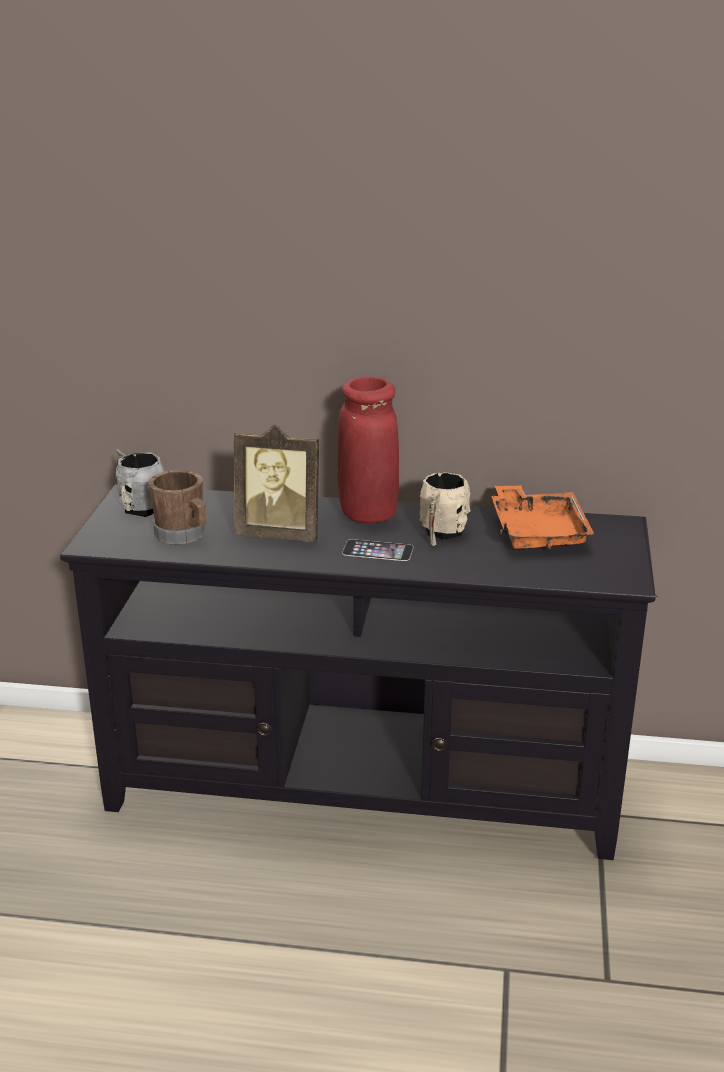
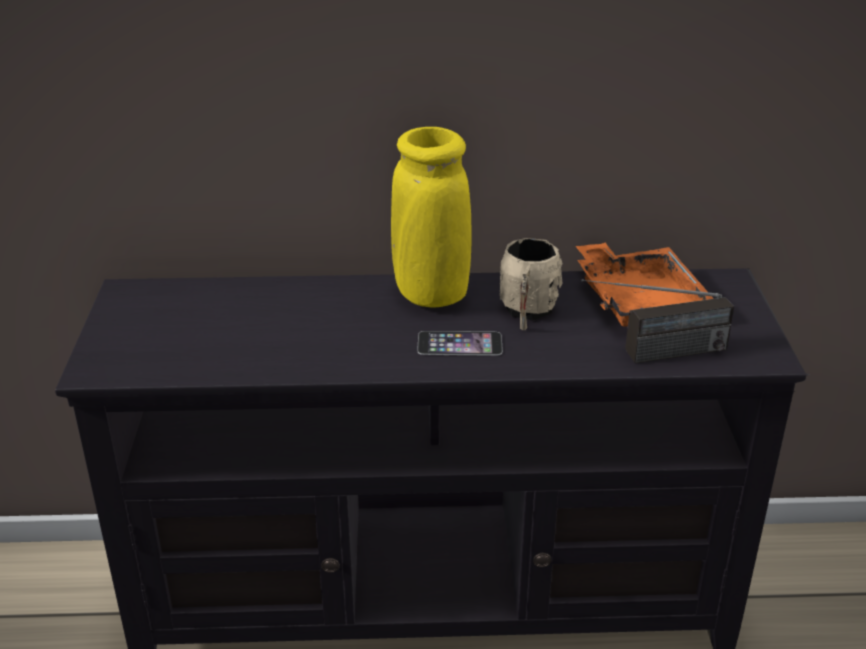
camera: 10 degrees left, 5 degrees up
(139, 506) = (143, 307): grey mug -> none
(183, 535) = (211, 345): brown mug -> none
(280, 534) = (333, 331): picture frame -> none
(368, 514) = (431, 294): red vase -> yellow vase
(531, 571) = (651, 355): none -> radio

